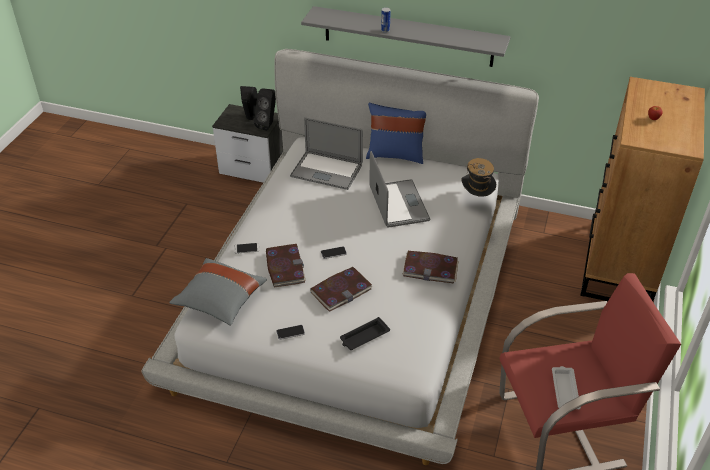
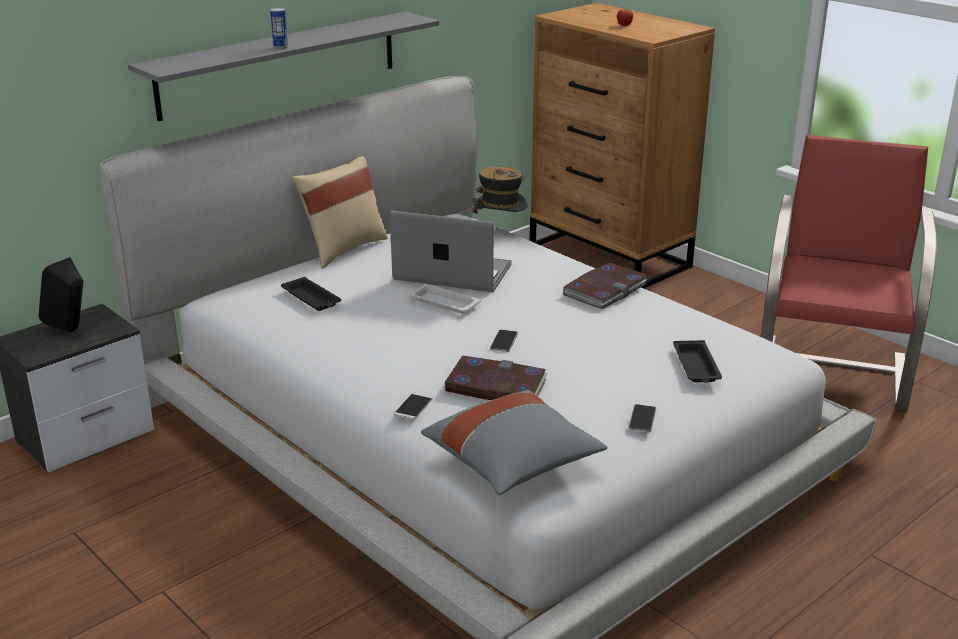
camera: 60 degrees left, 15 degrees down
(268, 125) = (111, 321): black speaker -> none
(326, 170) = (312, 299): laptop -> black tray
(341, 290) = (589, 357): book -> none
(395, 155) = (343, 249): blue pillow -> beige pillow
(564, 389) = (864, 283): white tray -> white tray (443, 303)

